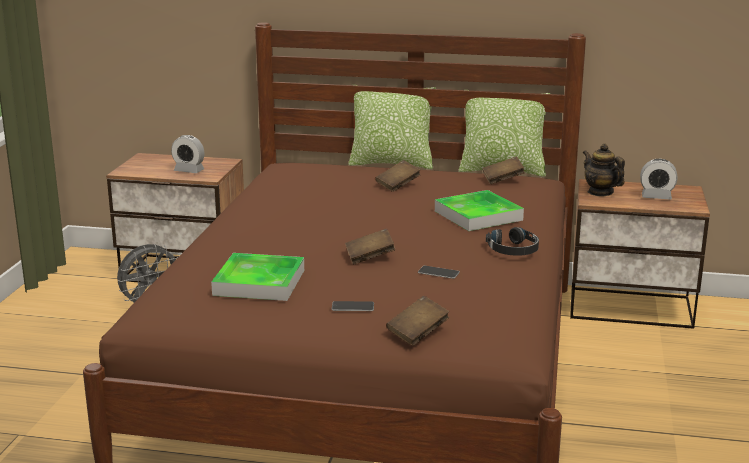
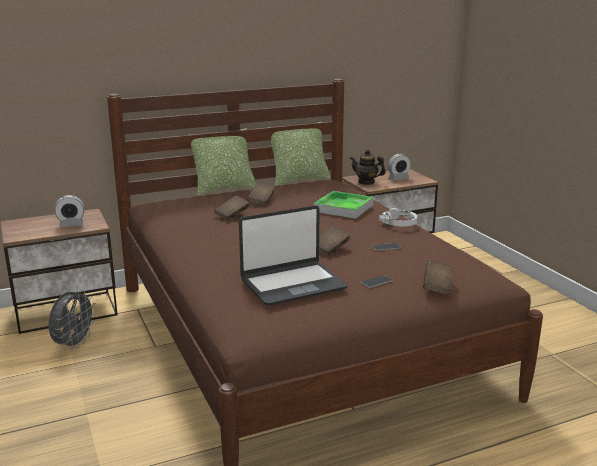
camera: 35 degrees left, 0 degrees up
(259, 282) = (292, 284): tray -> laptop
(502, 180) = (316, 184): brown book -> brown book (232, 215)
(513, 250) = (399, 223): black headphones -> white headphones

